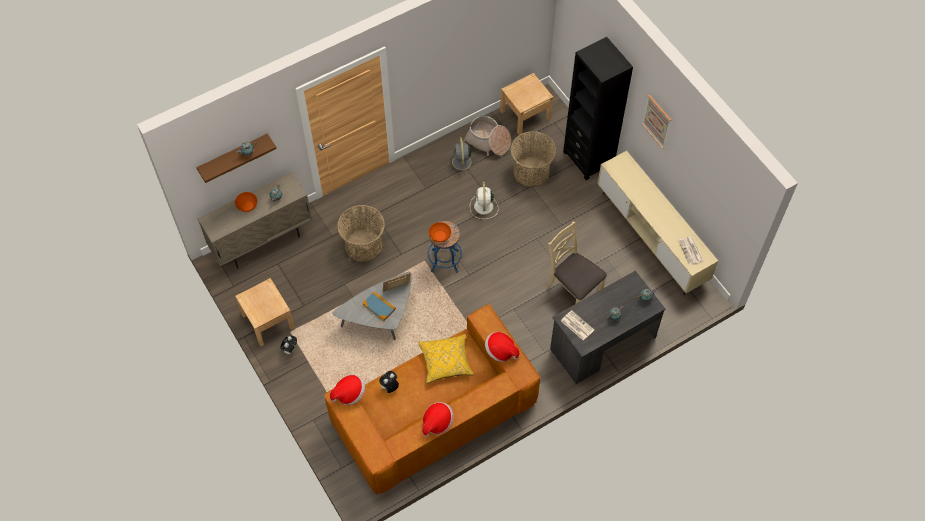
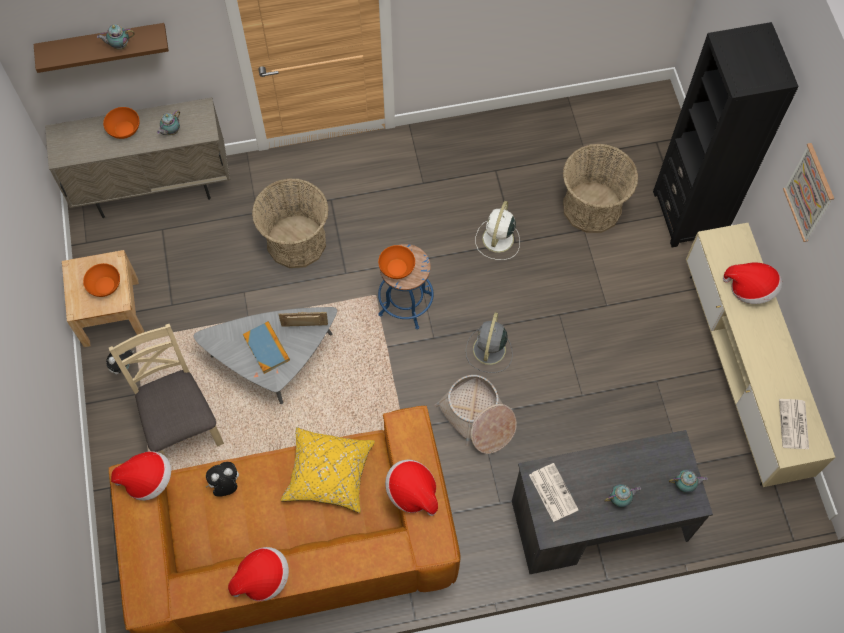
camera: 20 degrees right, 5 degrees up
(268, 301) = (105, 286): none -> orange bowl
(461, 163) = (491, 161): grey fan -> grey fan (489, 351)
(488, 141) = (544, 141): basket -> basket (477, 418)
(525, 114) = (616, 117): beige nightstand -> none
(573, 289) = (585, 415): beige chair -> beige chair (181, 423)
(641, 186) = (750, 289): none -> hat

